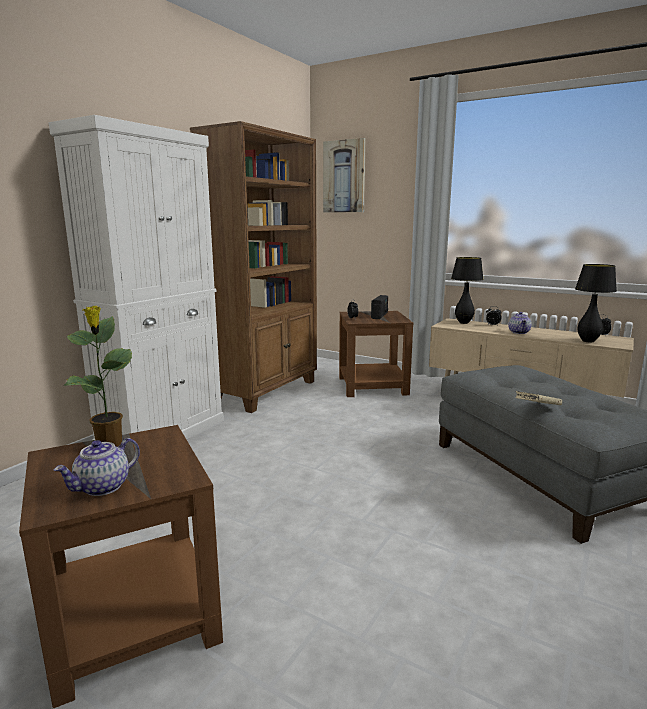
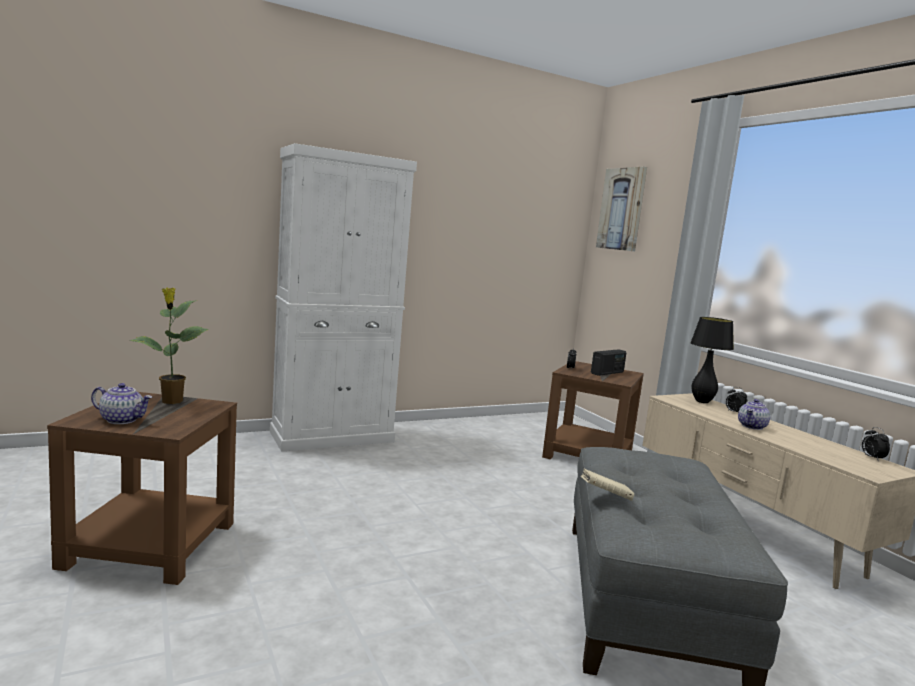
camera: 30 degrees right, 5 degrees down
(103, 487) = (122, 420): teapot -> teapot turned 150 degrees counterclockwise
(266, 391) = (468, 429): brown bookcase -> none
(587, 341) = (830, 458): black table lamp -> none

